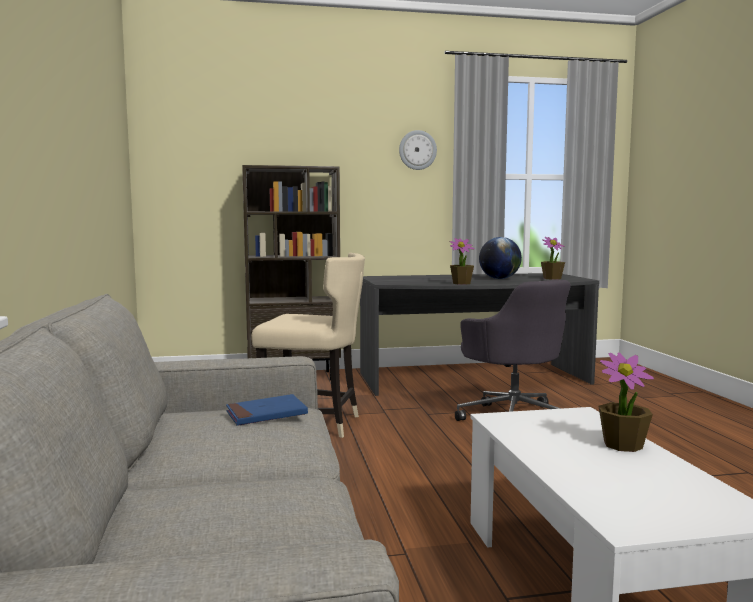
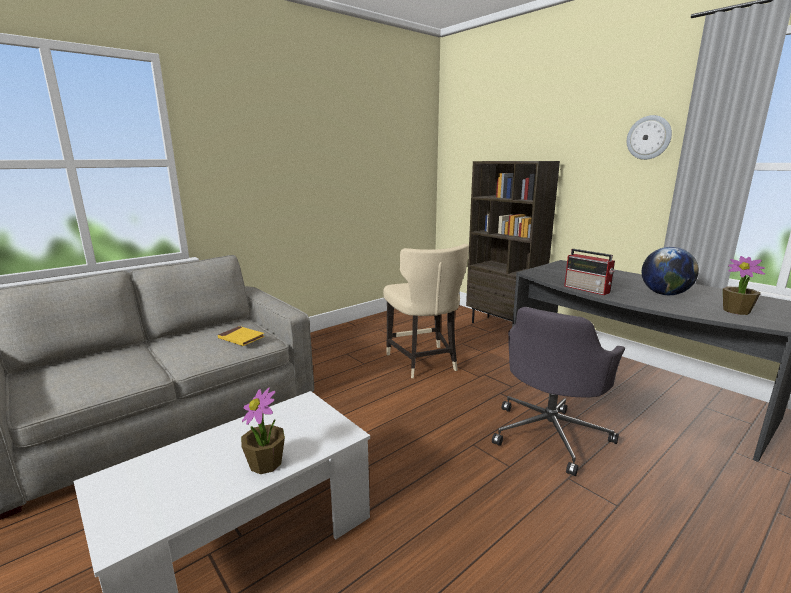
camera: 60 degrees right, 10 degrees up
(266, 414) = (241, 338): blue book -> yellow book
(461, 283) = (588, 289): potted plant -> radio

